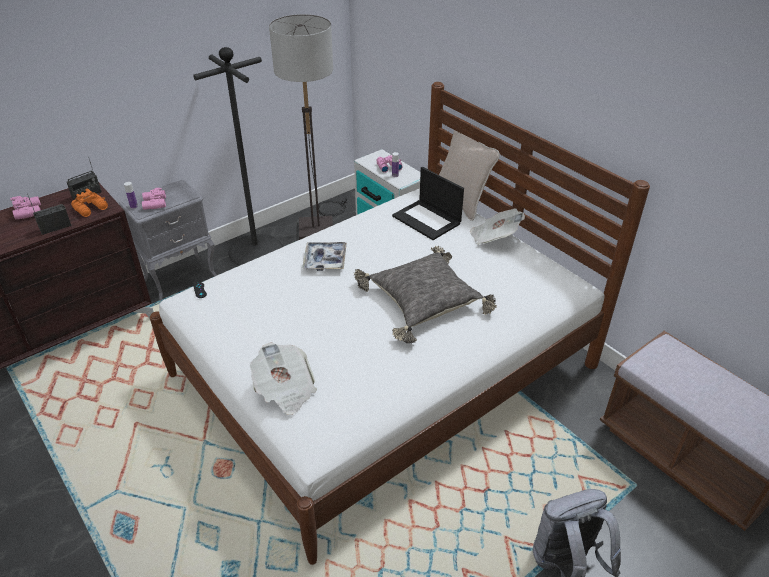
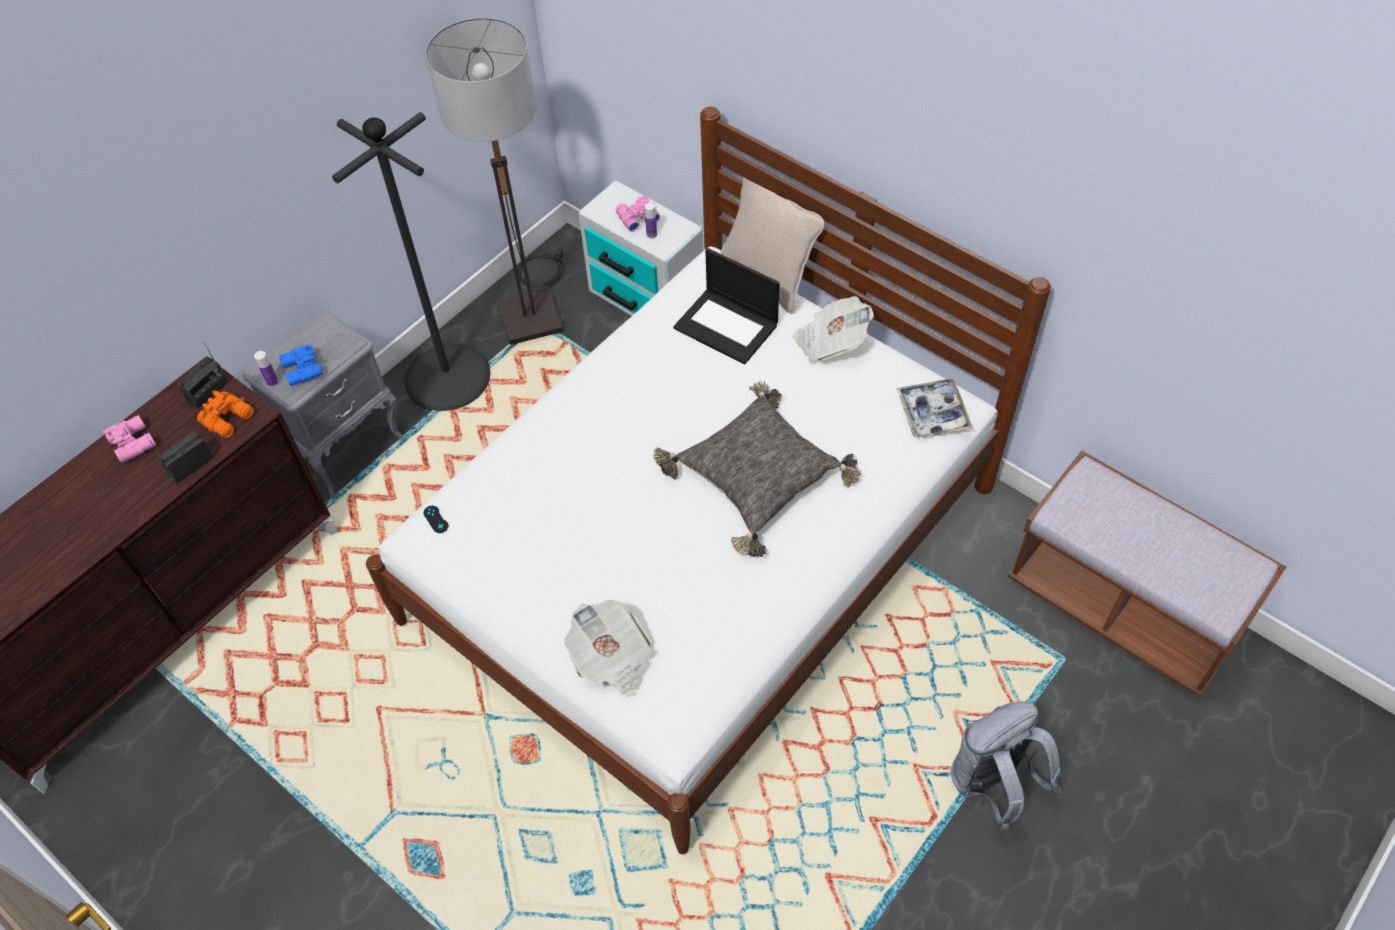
camera: 10 degrees left, 15 degrees up
(154, 204) = (302, 370): pink binoculars -> blue binoculars
(325, 260) = (599, 431): tray -> tray (932, 413)

